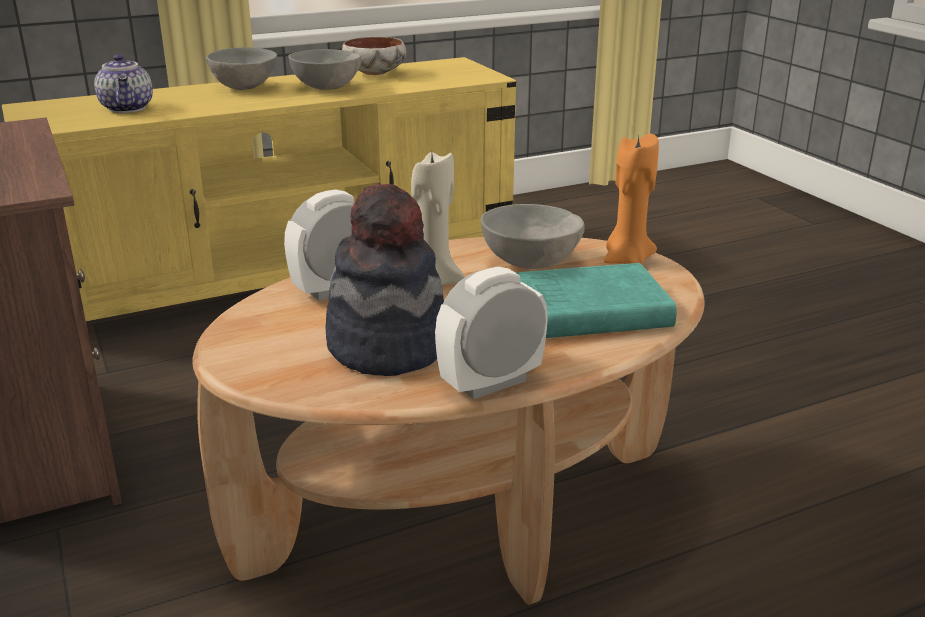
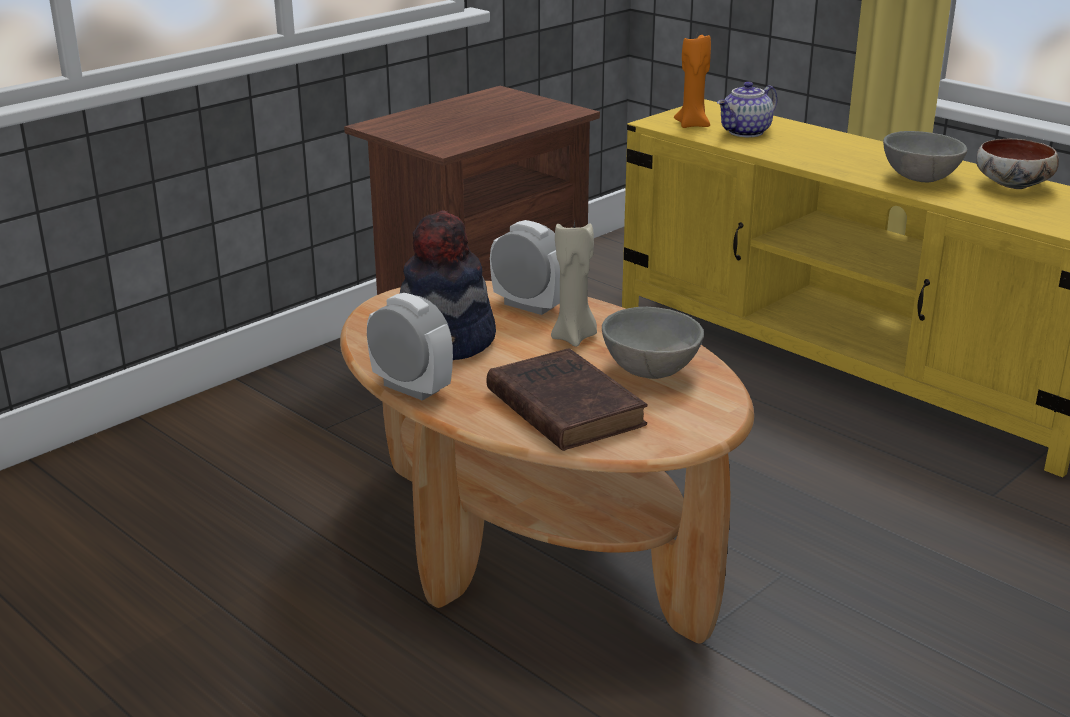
camera: 70 degrees right, 0 degrees up
(246, 87) = (870, 151): grey bowl -> none
(580, 312) = (562, 406): turquoise book -> brown book
(627, 260) = (702, 414): orange candle -> orange candle (693, 125)

